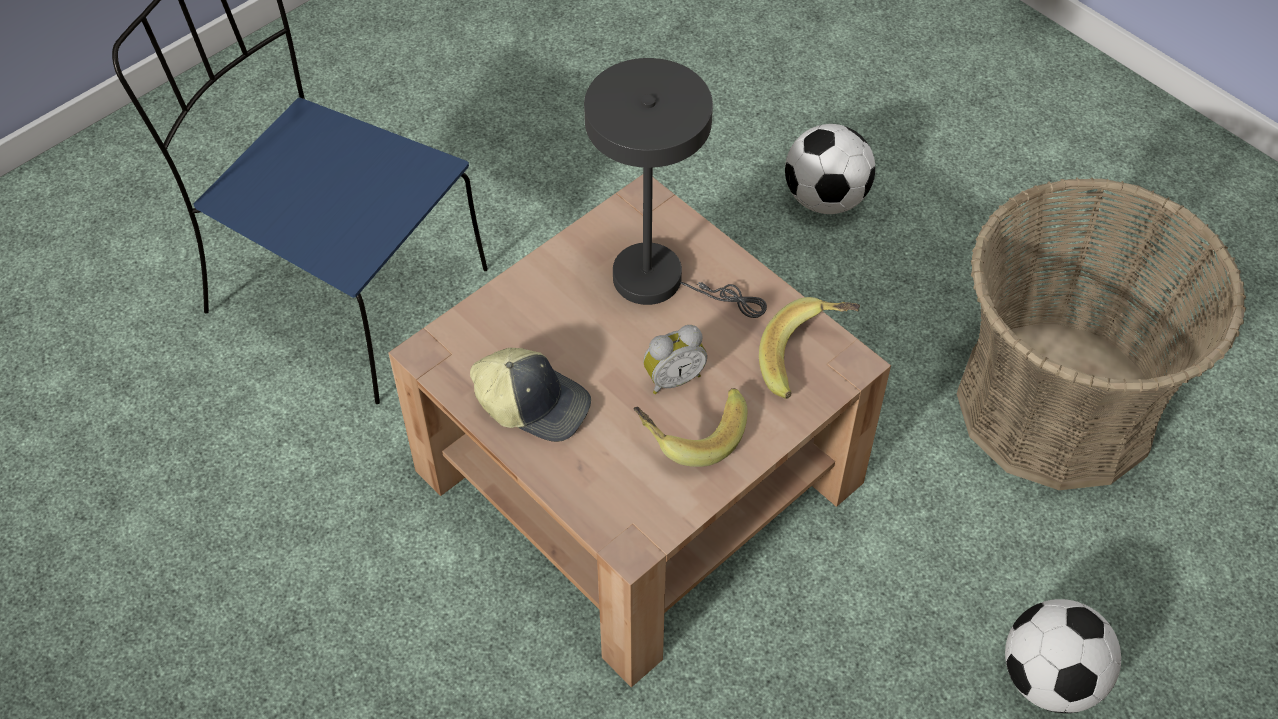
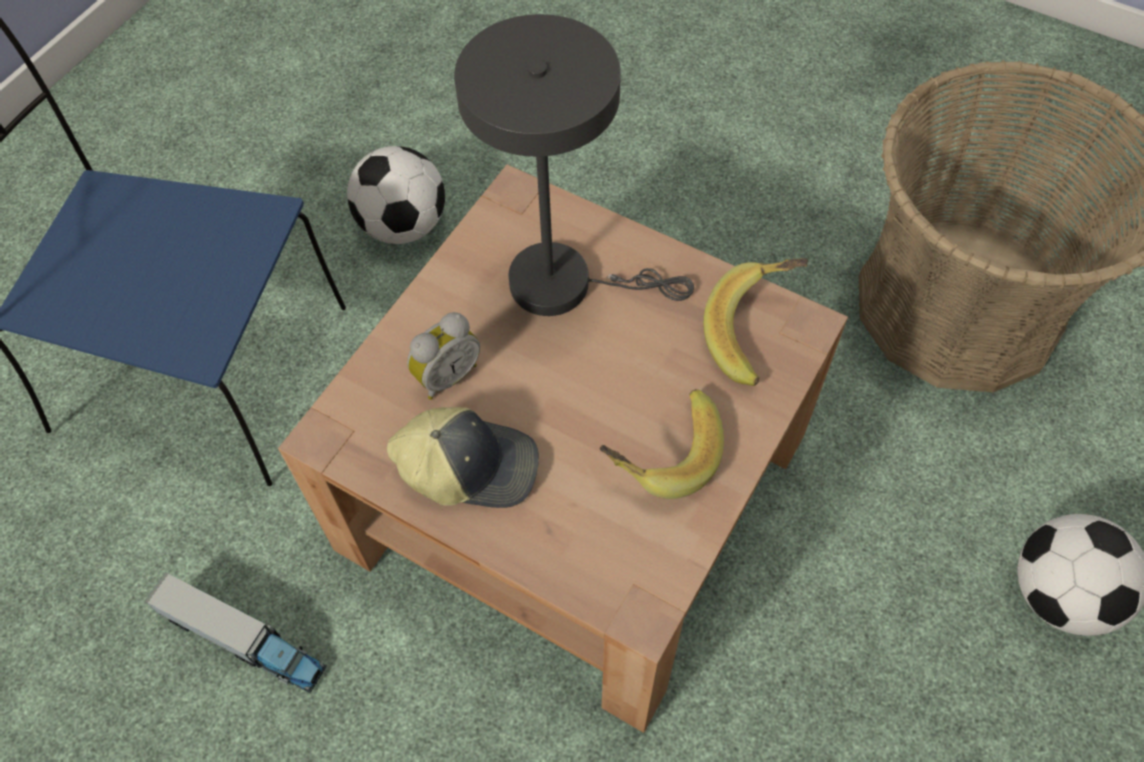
camera: 15 degrees left, 5 degrees up
(319, 523) = (244, 641): none -> toy truck
(672, 378) = (617, 393): alarm clock -> alarm clock (446, 375)
(825, 199) = (664, 152): football -> football (404, 225)

